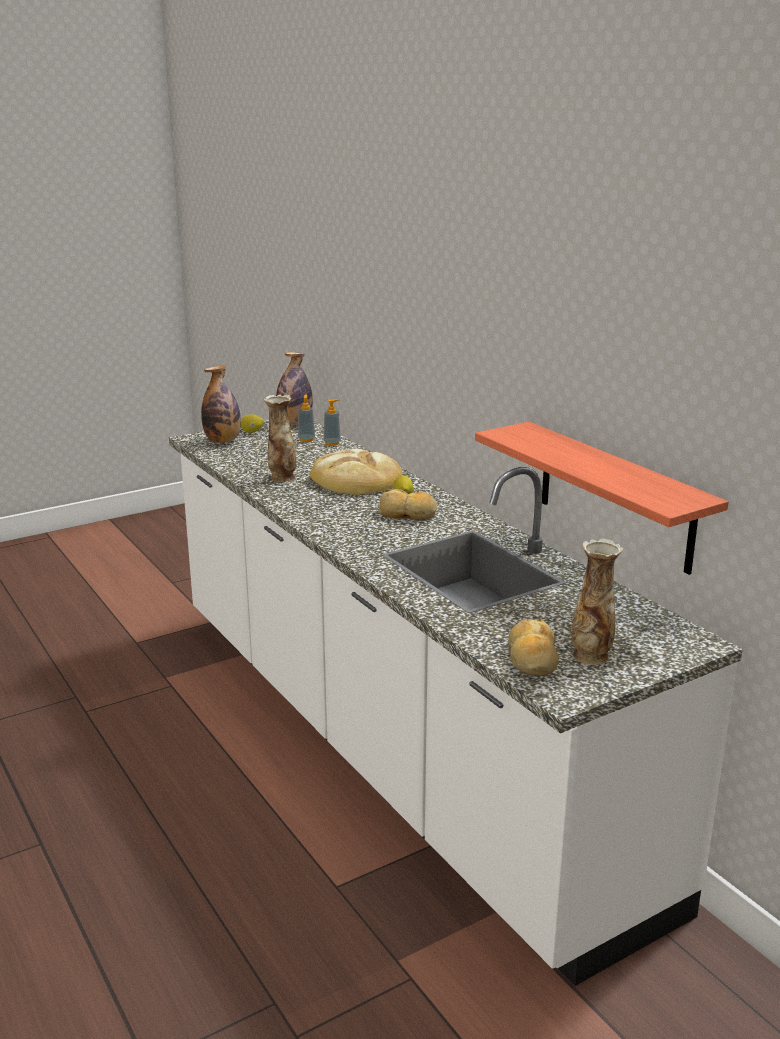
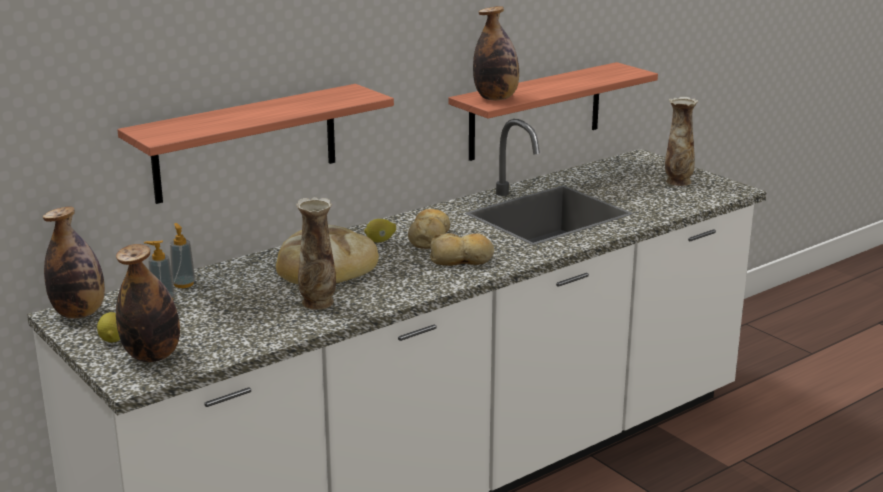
camera: 95 degrees left, 0 degrees up
(397, 372) = (246, 143): none -> shelf
(521, 436) = (496, 98): none -> bottle
(532, 659) = (693, 196): bread -> bread (462, 259)

